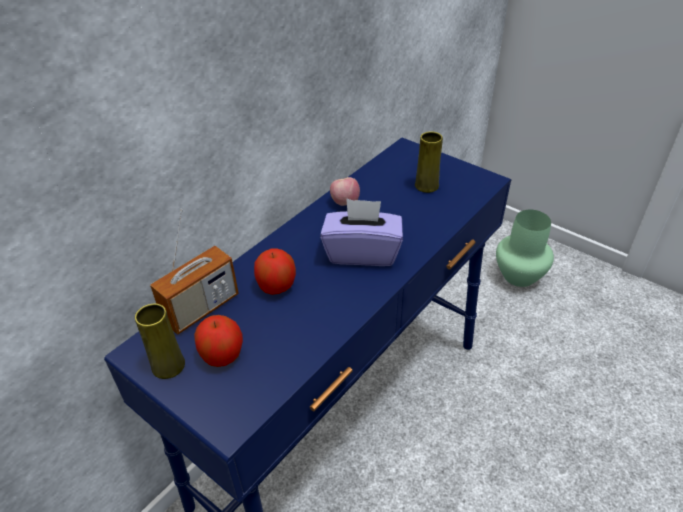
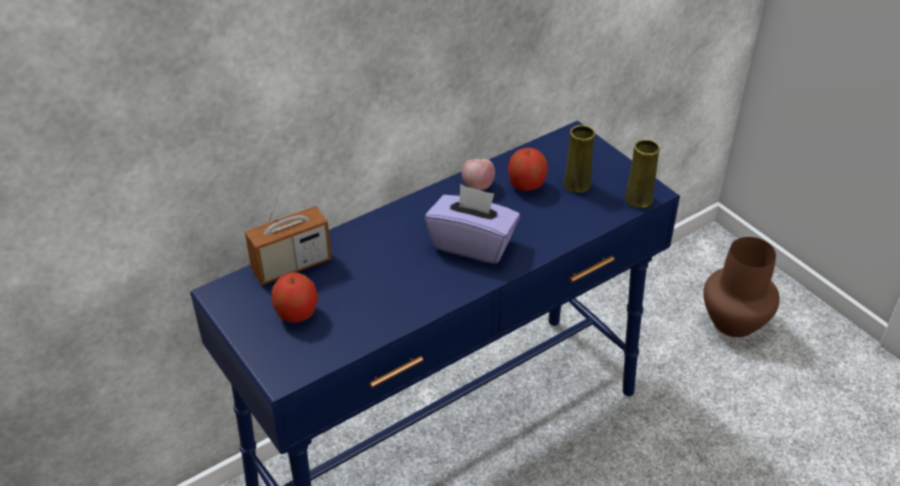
camera: 15 degrees right, 0 degrees up
(168, 366) = (245, 312): yellow vase -> yellow vase (638, 199)
(276, 287) = (371, 260): apple -> apple (526, 185)
(519, 275) = (735, 321): green vase -> brown vase

